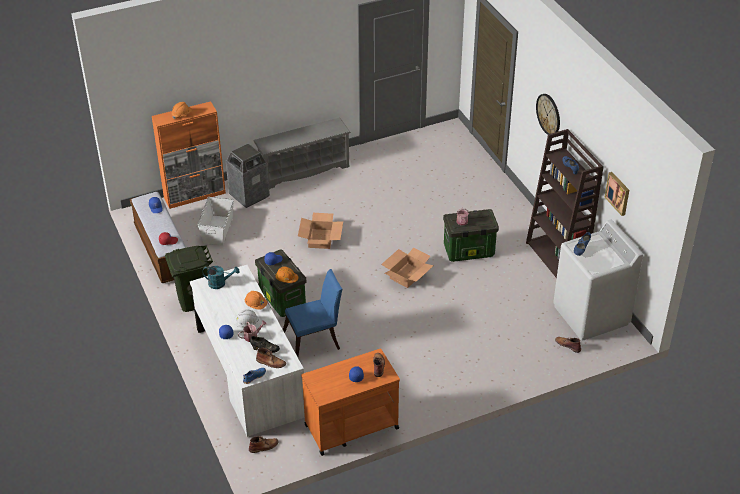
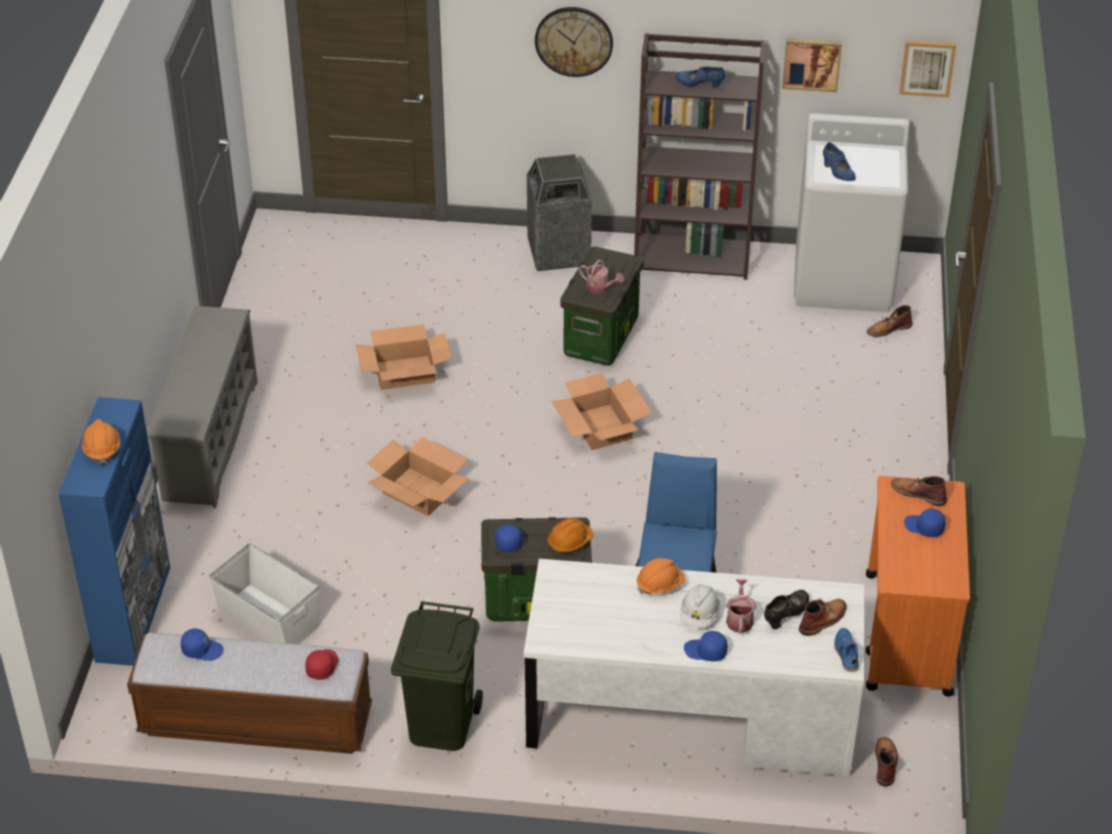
camera: 60 degrees left, 0 degrees up
(195, 195) = (133, 613): orange cabinet -> blue cabinet
(220, 283) = (564, 612): turquoise watering can -> none
(249, 195) = (208, 538): trash can -> trash can (558, 253)
(391, 203) = (404, 372): none -> cardboard box
(656, 231) = (927, 67): none -> picture

